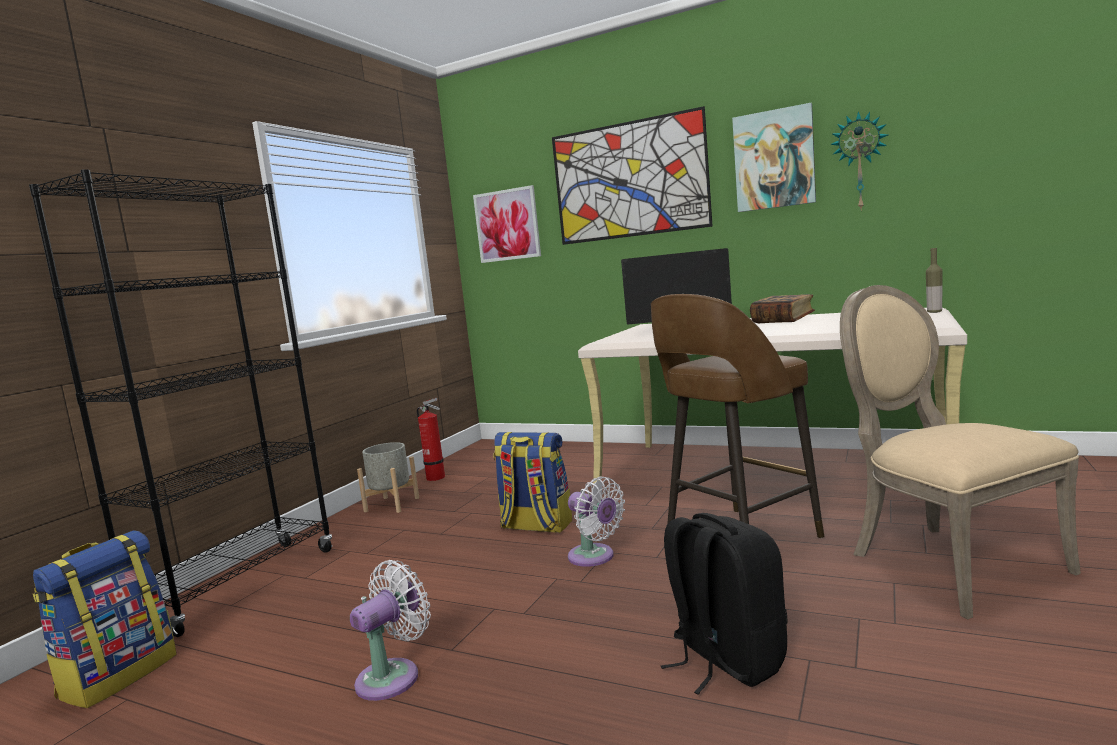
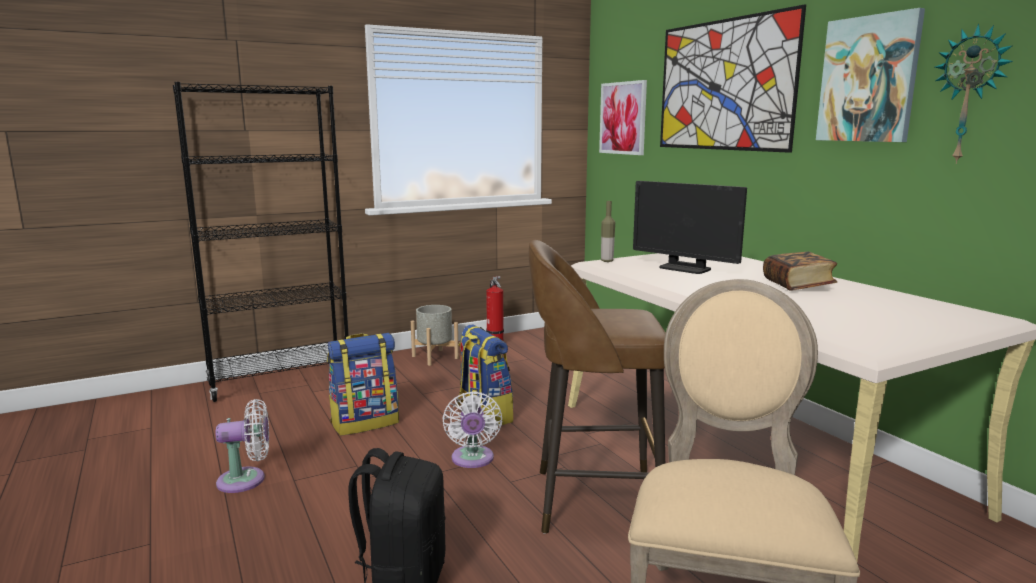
camera: 35 degrees right, 5 degrees up
(118, 675) = (166, 412): backpack -> backpack (365, 422)
(934, 312) = (973, 326): bottle -> bottle (607, 261)

